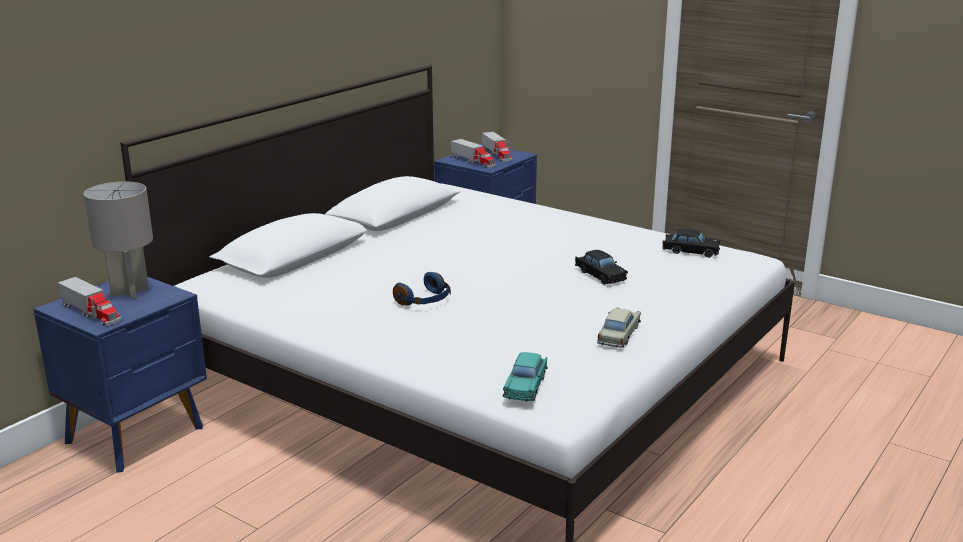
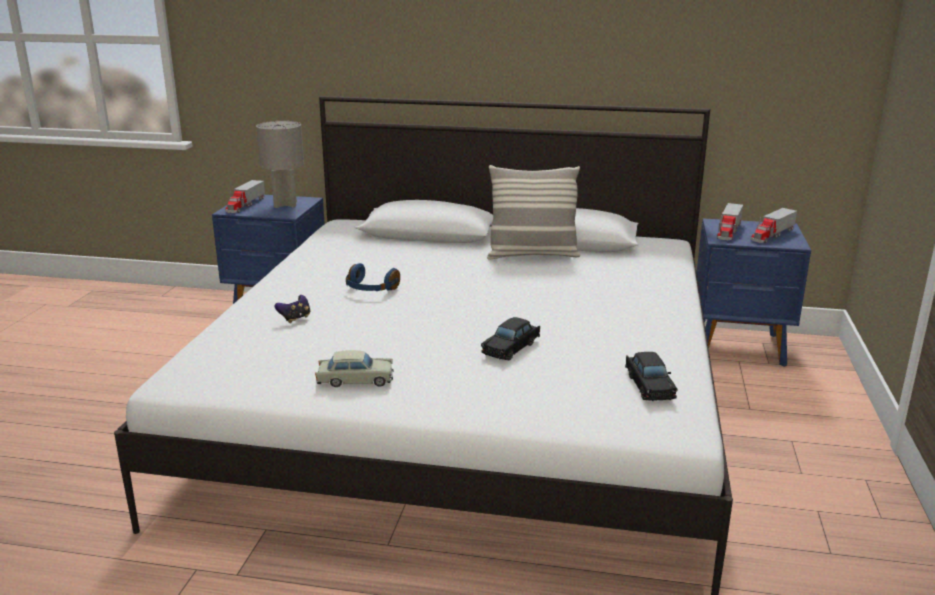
camera: 65 degrees right, 0 degrees up
(412, 231) = (532, 255): none -> pillow
(464, 341) = (295, 319): none -> game controller
(526, 386) = (212, 356): turquoise toy car -> none

